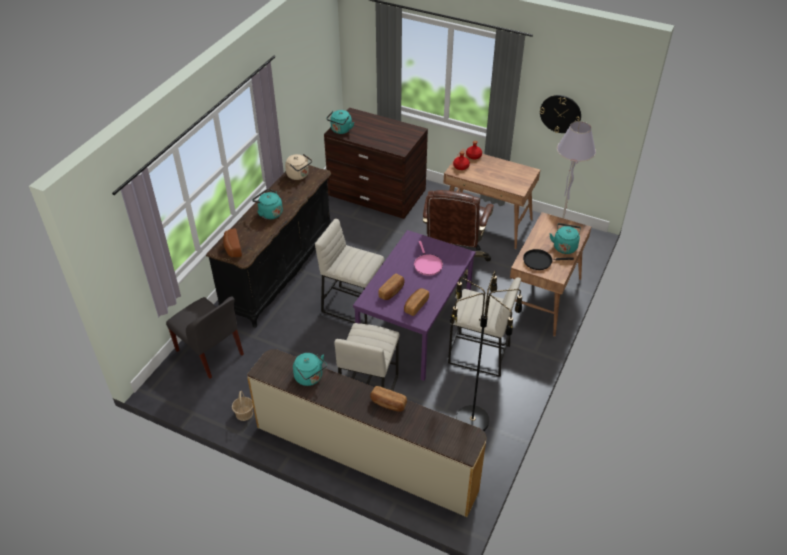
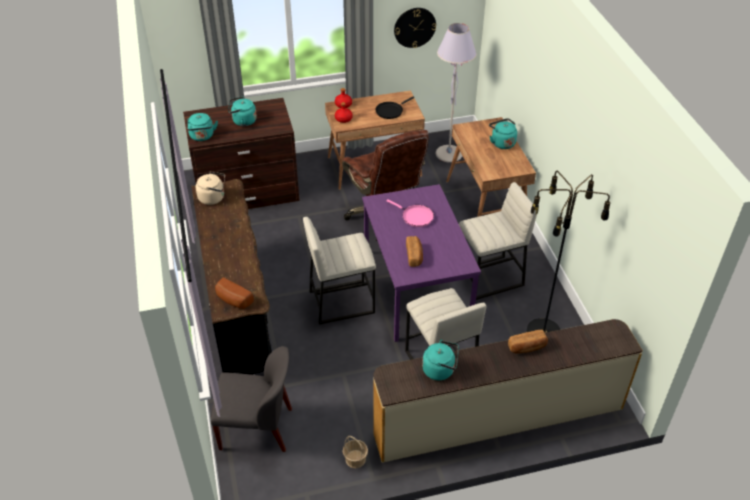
camera: 40 degrees left, 0 degrees up
(269, 213) = (228, 248): turquoise kettle -> turquoise kettle (243, 121)
(415, 305) = (447, 256): bread -> none
(539, 261) = (497, 164): black frying pan -> black frying pan (390, 111)

